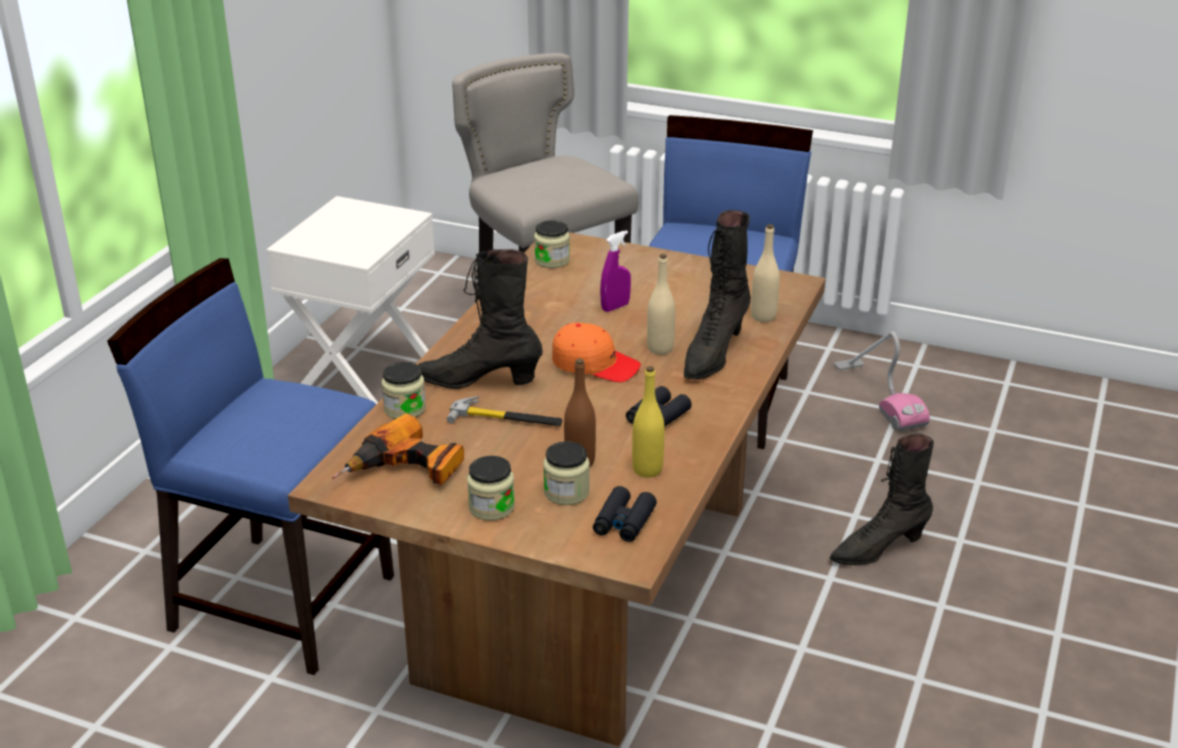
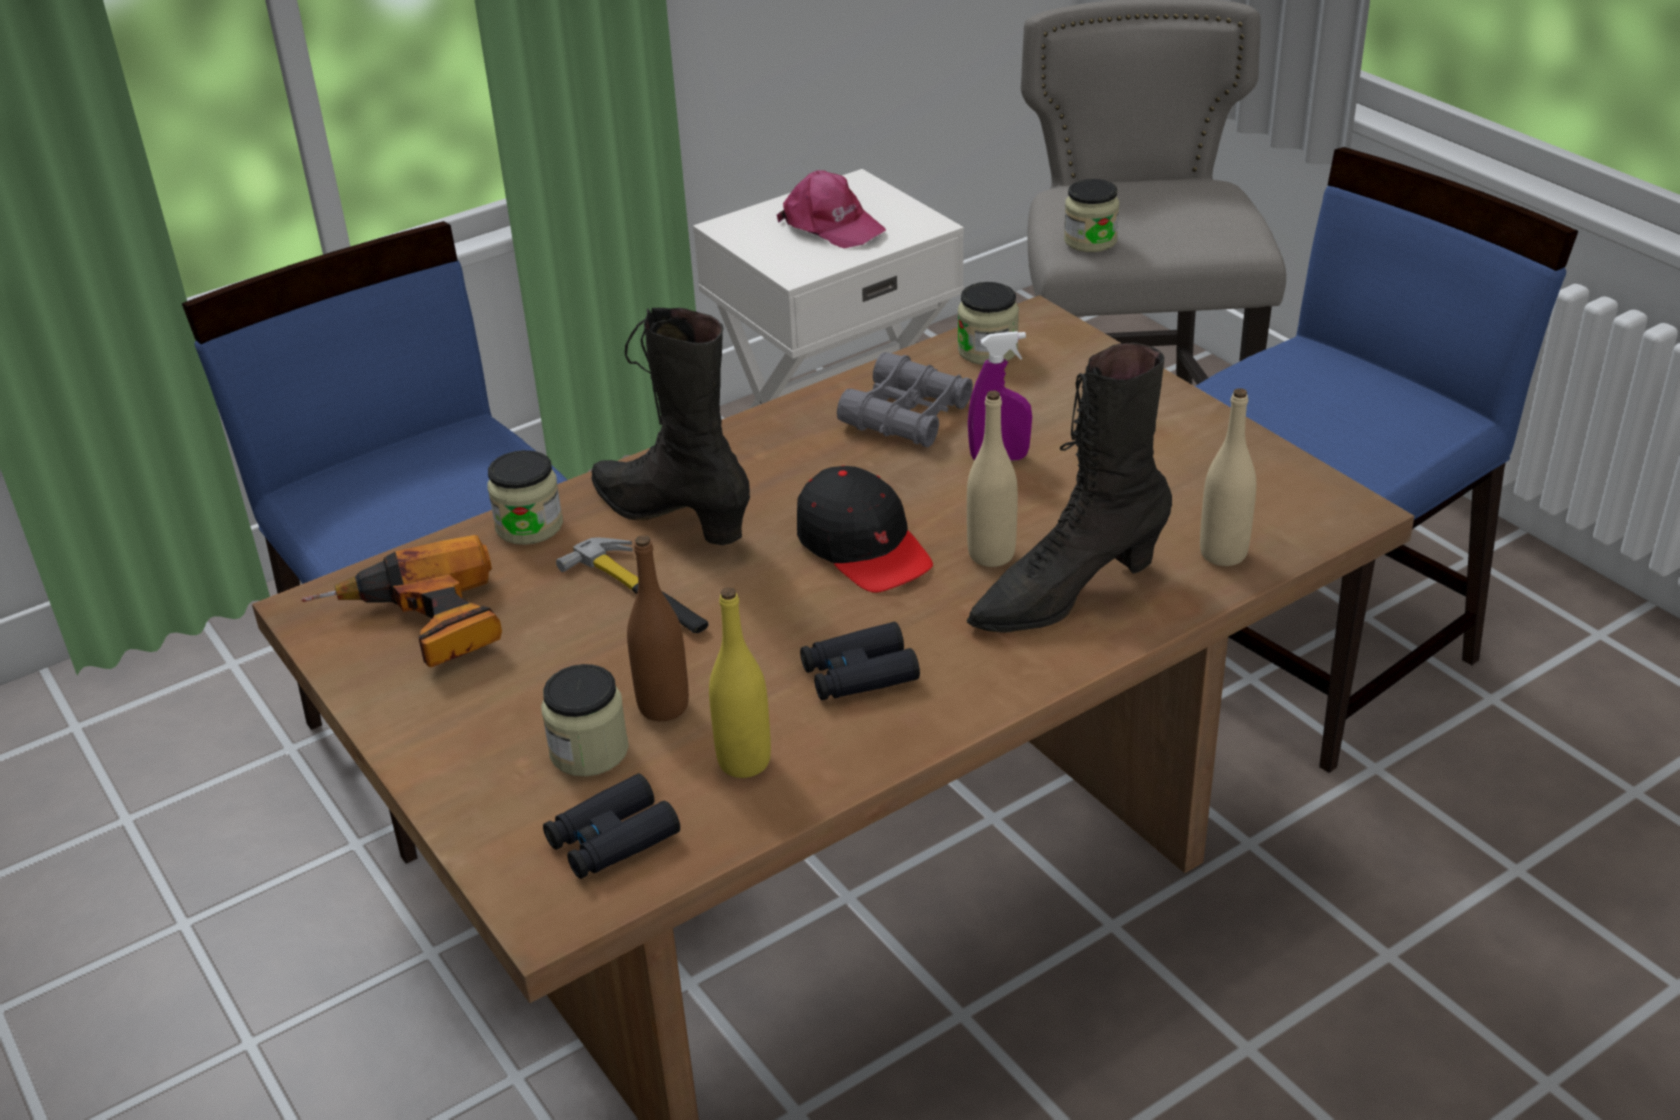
camera: 35 degrees right, 5 degrees up
(354, 229) = (831, 225): none -> pink cap
(491, 507) = (465, 732): jar -> jar (1090, 240)
(546, 301) = (907, 415): none -> grey binoculars
(595, 364) = (863, 547): orange cap -> black cap
(878, 396) = (1619, 752): vacuum cleaner -> none
(878, 549) = (1376, 1033): black boot -> none

